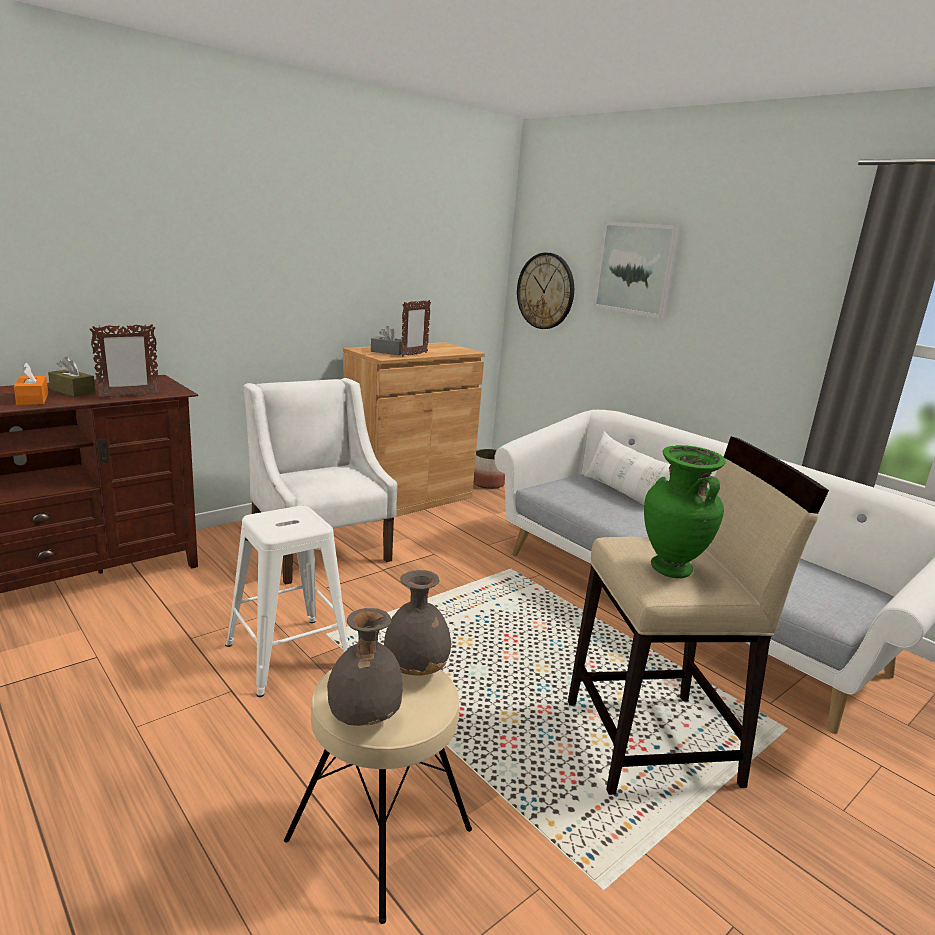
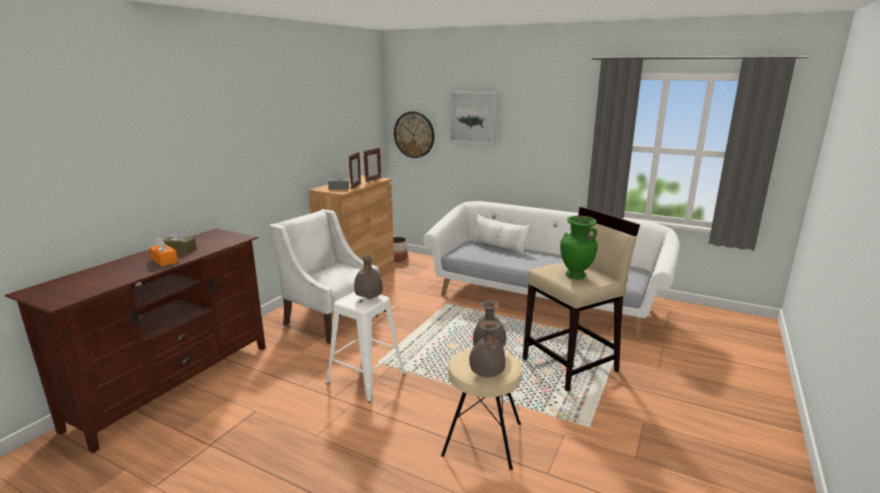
camera: 20 degrees left, 0 degrees up
(129, 396) = (221, 246): picture frame -> picture frame (373, 180)
(300, 522) = (368, 298): none -> grey vase

